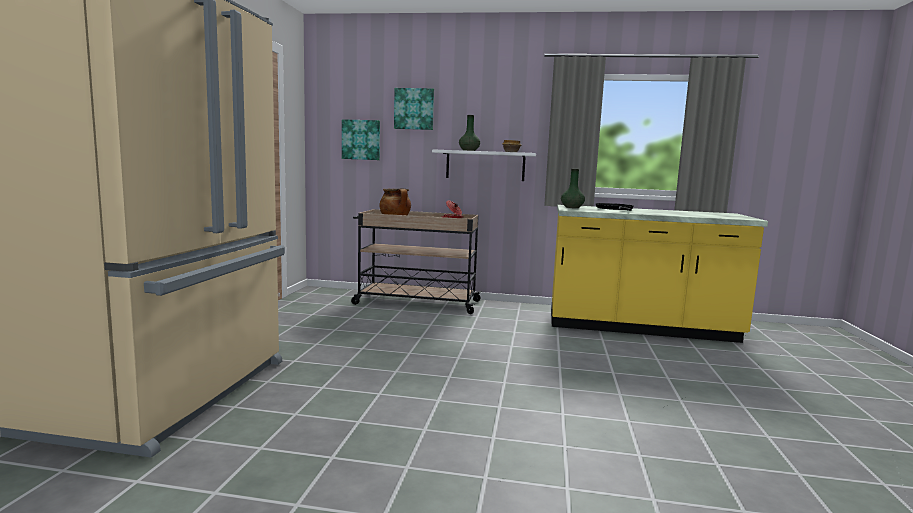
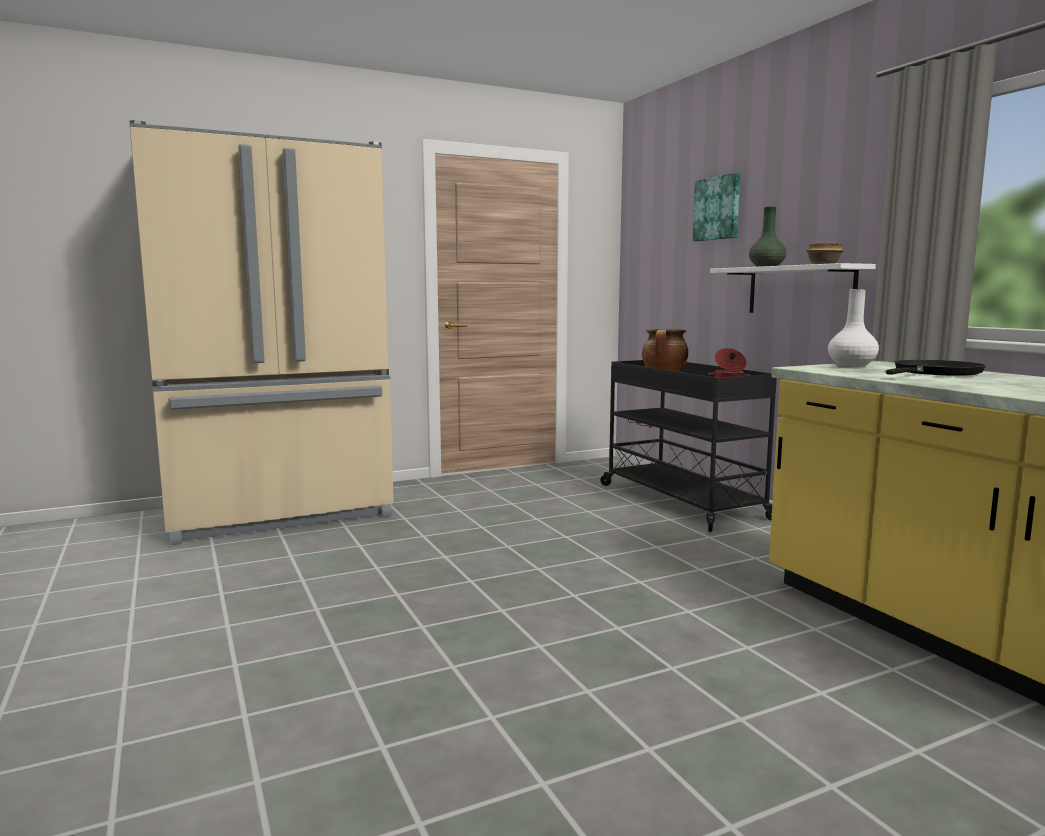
camera: 55 degrees right, 0 degrees up
(361, 140) = (665, 261): picture -> none
(415, 302) = (680, 500): beige cart -> black cart
(572, 207) = (851, 365): green vase -> white vase

